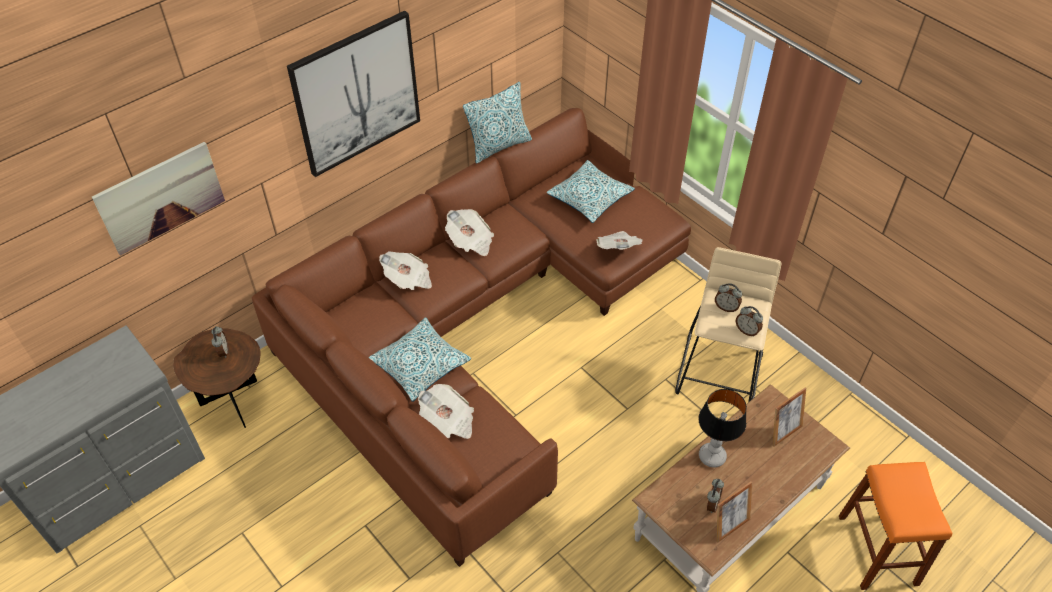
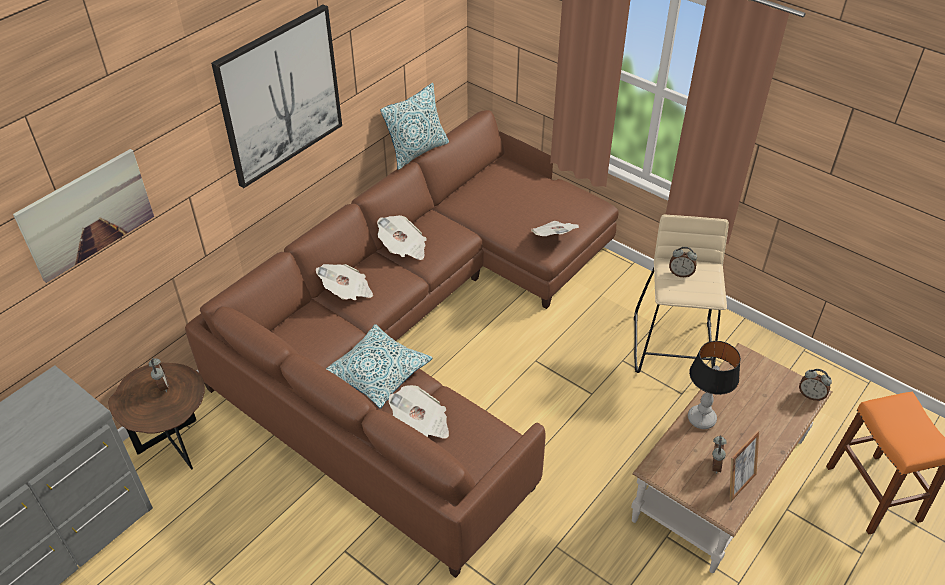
camera: 10 degrees left, 5 degrees down
(589, 198) = (513, 194): pillow -> none
(747, 330) = (707, 292): alarm clock -> alarm clock (811, 395)
(783, 432) = (764, 386): picture frame -> none

